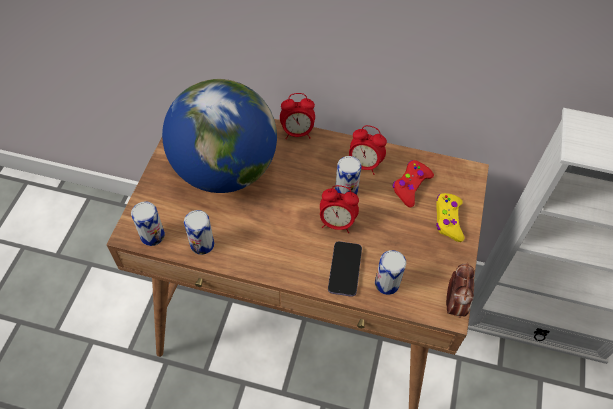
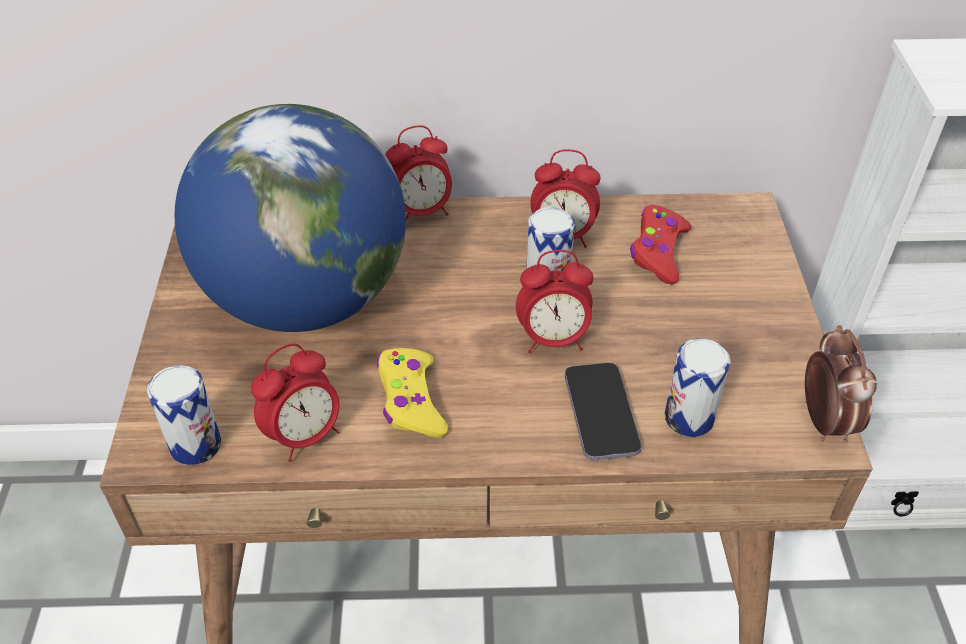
camera: 15 degrees left, 10 degrees down
(202, 244) = (304, 436): can -> alarm clock
(448, 220) = (747, 289): yellow game controller -> yellow game controller (411, 400)

